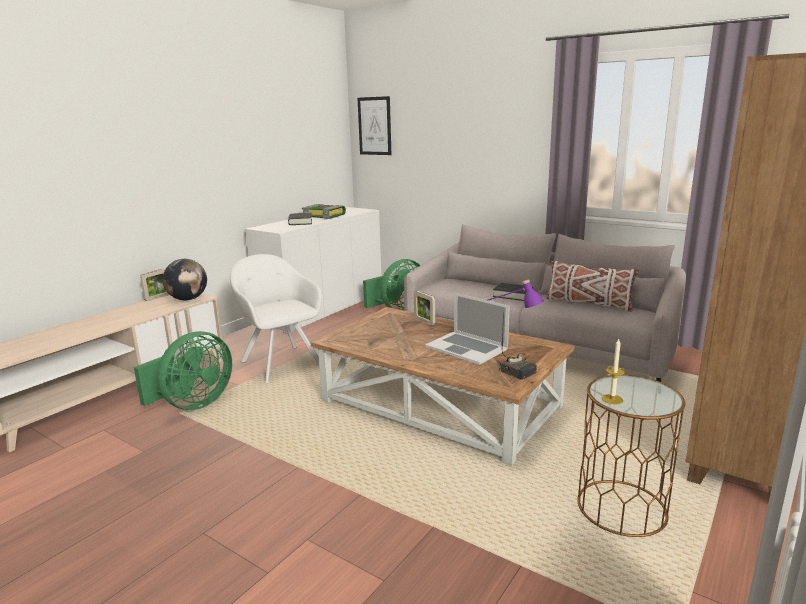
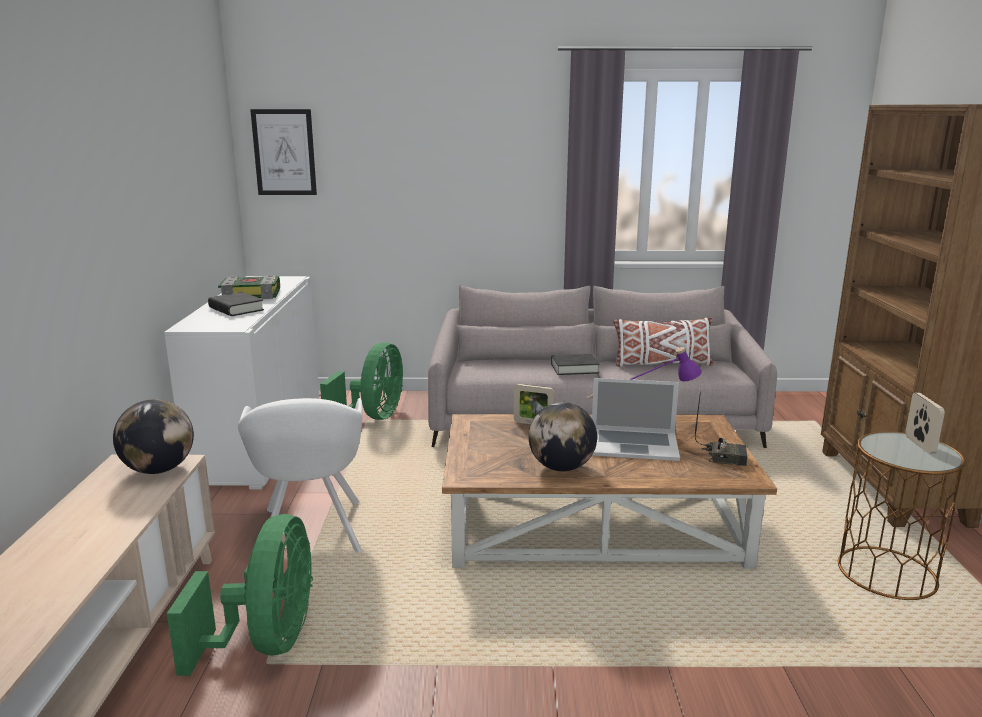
camera: 35 degrees left, 0 degrees up
(157, 297) = (91, 480): picture frame -> picture frame (920, 444)
(280, 362) = (311, 533): white armchair -> white armchair turned 120 degrees counterclockwise
(394, 349) = (561, 467): none -> globe
(612, 399) = (907, 461): candle -> none

